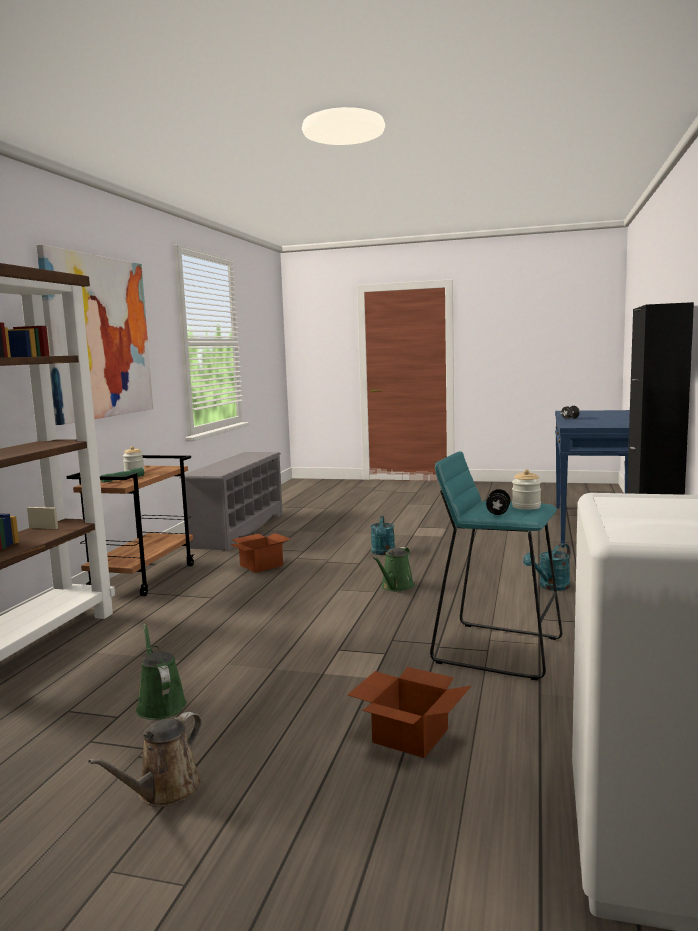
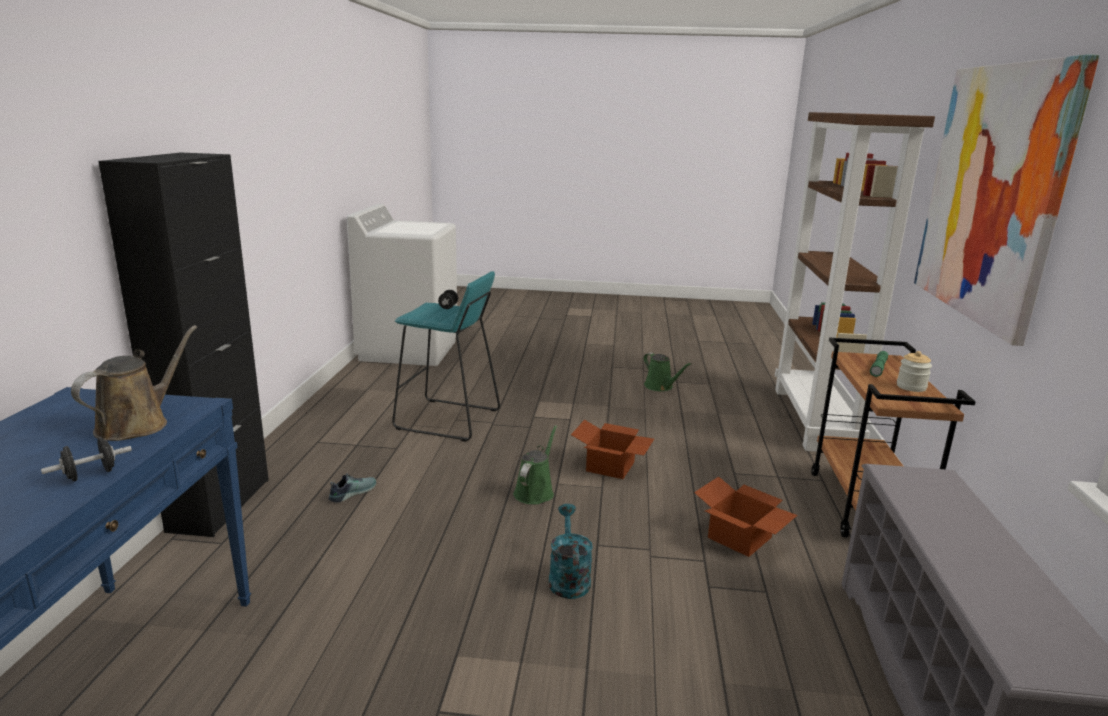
camera: 170 degrees right, 10 degrees up
(164, 792) = (617, 359): brown watering can -> brown watering can (138, 424)
(409, 734) = (513, 376): cardboard box -> cardboard box (611, 467)
(526, 506) = (423, 312): jar -> none
(550, 587) = (352, 492): turquoise watering can -> shoe

